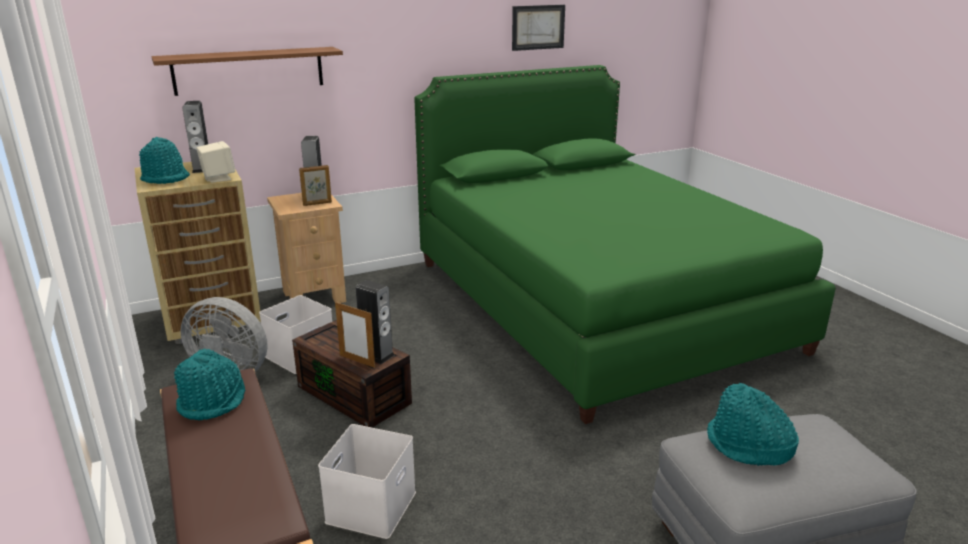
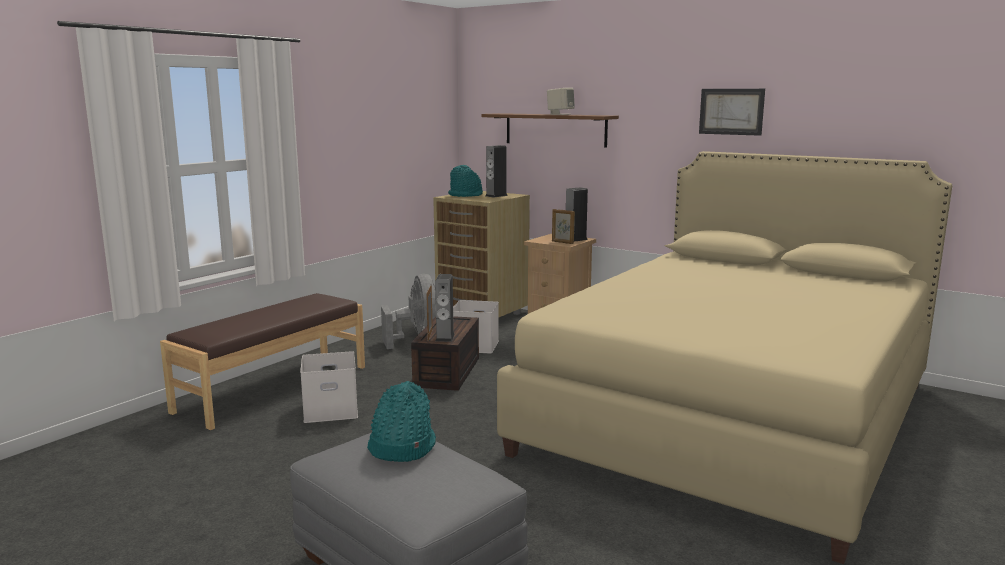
camera: 60 degrees right, 10 degrees down
(213, 401) = (311, 303): turquoise hat -> none
(218, 178) = (484, 200): beige speaker -> beige speaker (560, 114)
(538, 27) = (839, 109): picture -> picture (731, 111)
(594, 304) = (732, 417): green bed -> beige bed

